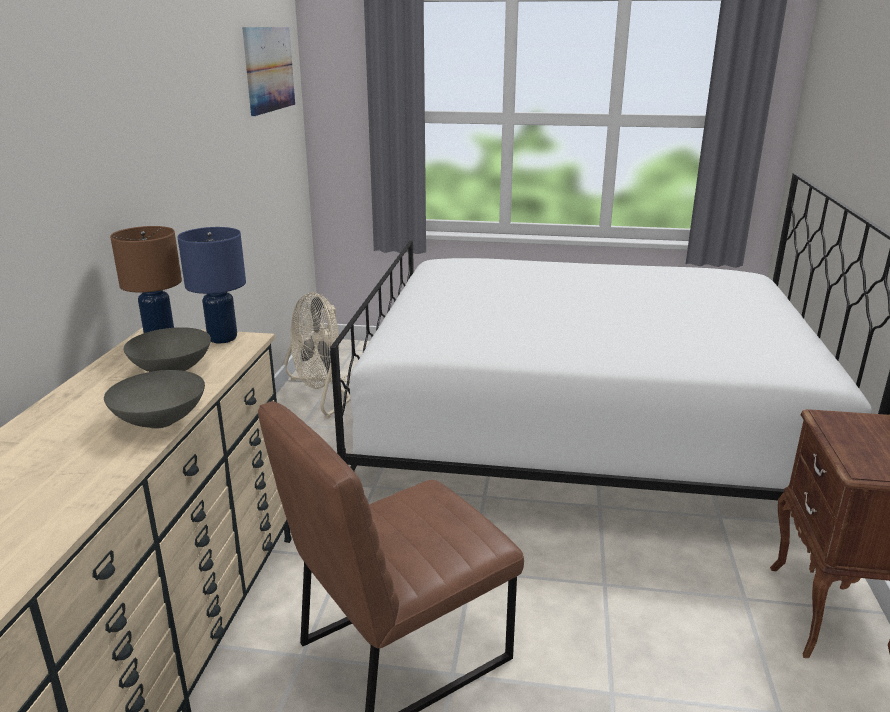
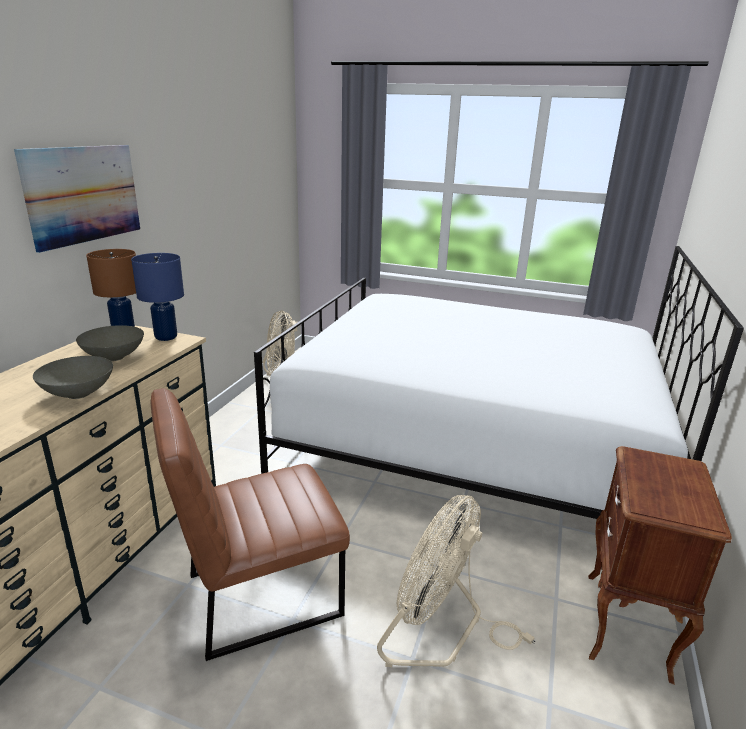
camera: 10 degrees right, 0 degrees up
(269, 69) = (263, 141): picture -> picture (84, 194)
(638, 649) = (449, 626): none -> beige fan

